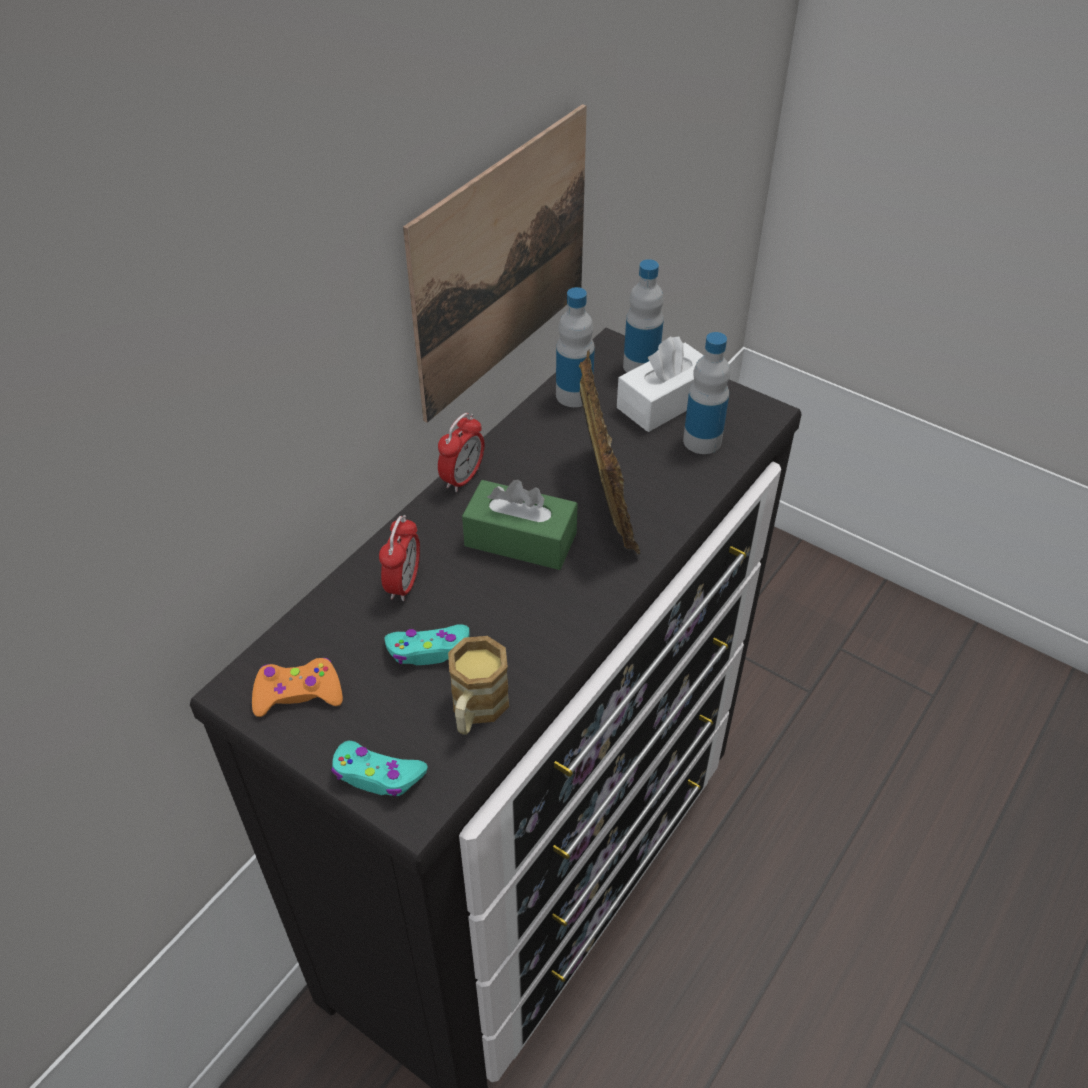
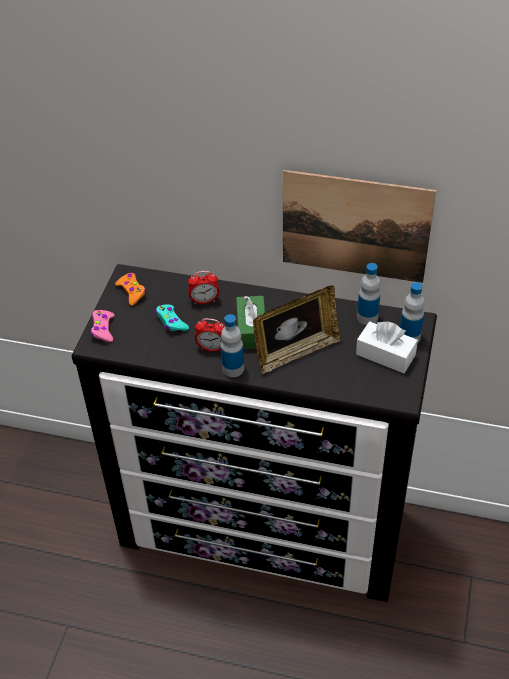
camera: 70 degrees right, 0 degrees up
(377, 775) = (103, 329): turquoise game controller -> pink game controller
(462, 478) = (281, 297): alarm clock -> alarm clock (212, 348)
(476, 710) = (146, 347): mug -> none
(702, 441) = (362, 378): bottle -> bottle (233, 368)

